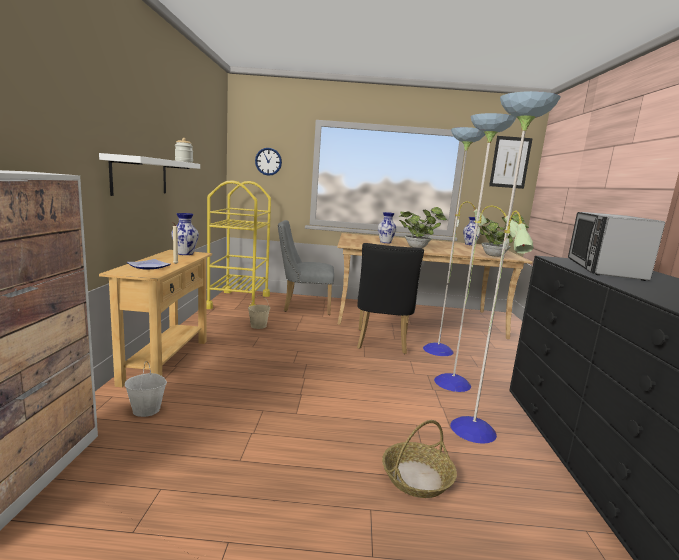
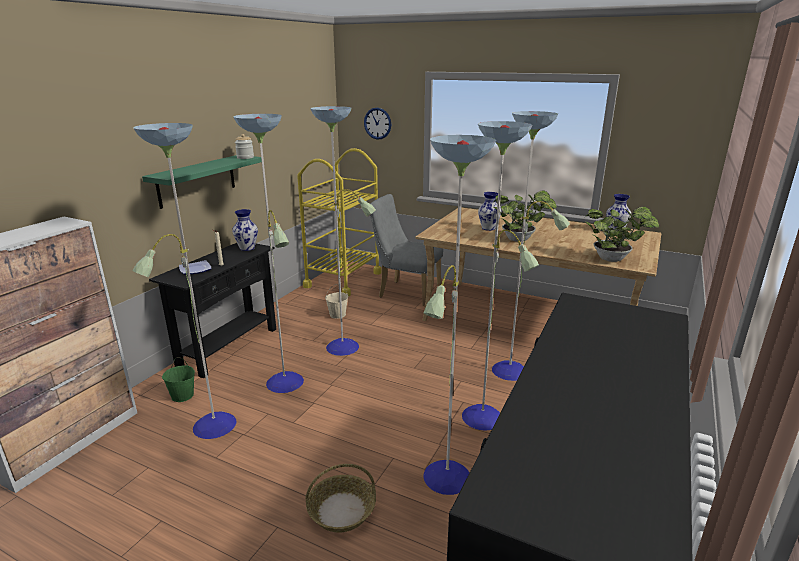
camera: 25 degrees right, 10 degrees up
(140, 176) = (197, 180): white shelf -> green shelf
(147, 410) = (183, 396): white bucket -> green bucket
(166, 361) = (229, 347): beige console table -> black console table
(258, 382) = (286, 383): none -> floor lamp
(381, 343) = (449, 352): black chair -> none
(510, 162) = (685, 116): picture -> none
(603, 269) = (600, 330): microwave -> none

